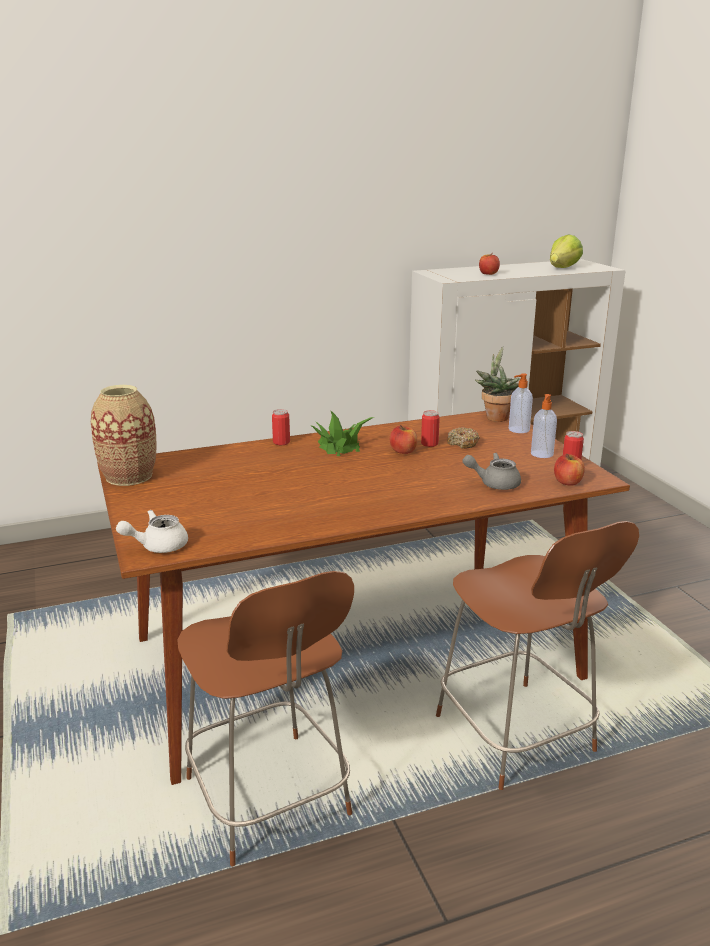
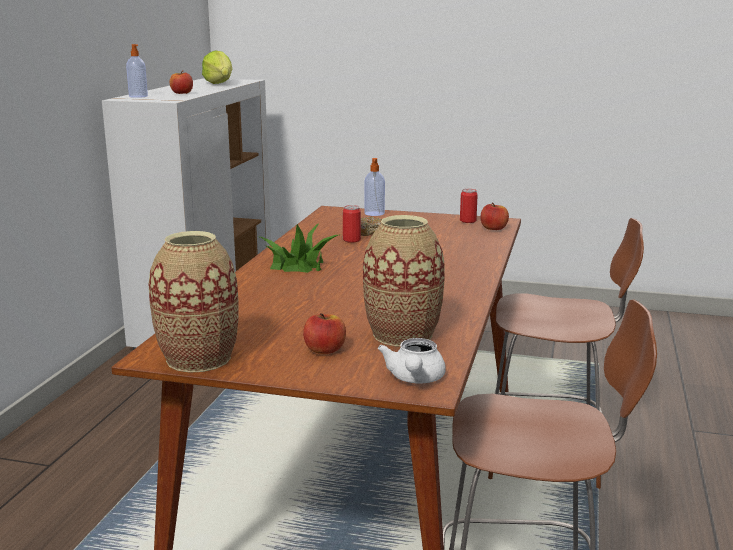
camera: 55 degrees left, 5 degrees down
(238, 519) = (402, 334): none -> vase
(281, 442) = (243, 280): can -> none
(403, 451) = (351, 250): apple -> apple (324, 350)
(494, 483) = (464, 244): grey teapot -> none
(495, 417) = (335, 212): potted plant -> none
(541, 454) = (433, 221): soap dispenser -> soap dispenser (138, 96)

